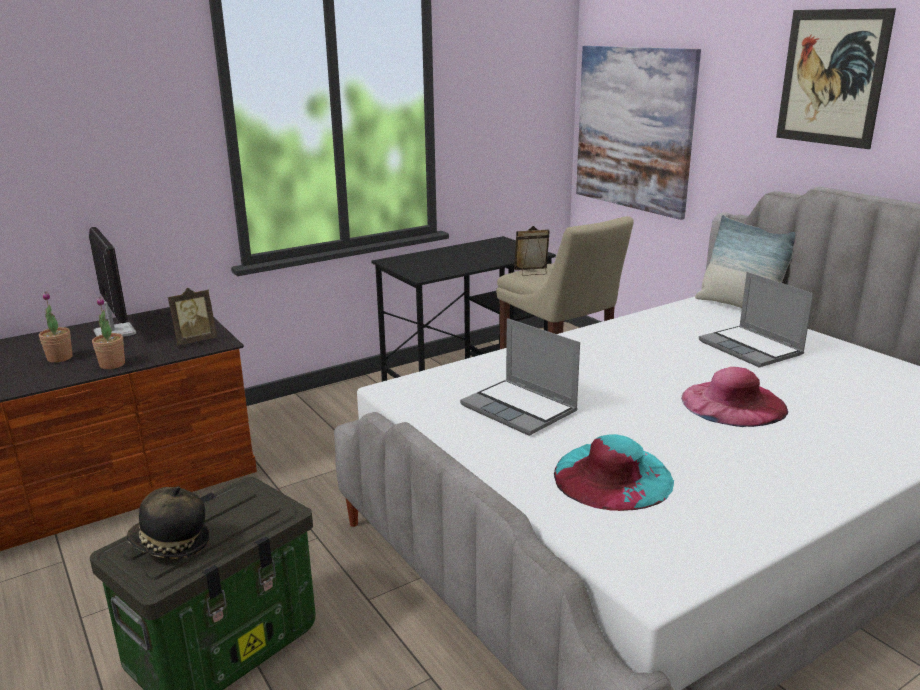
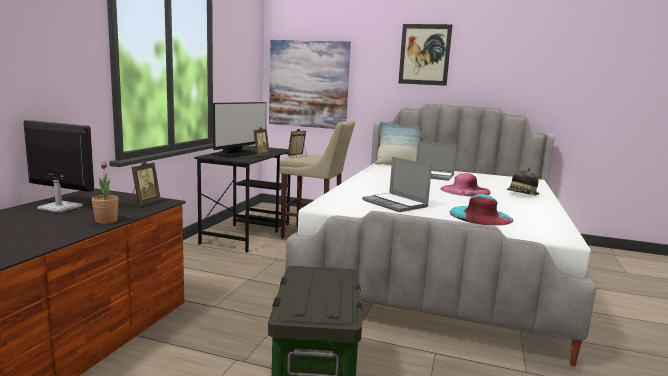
camera: 40 degrees left, 10 degrees down
(60, 358) = (43, 224): potted plant -> none
(170, 545) = (316, 301): hat -> hat (522, 195)
(441, 258) = (236, 154): none -> monitor
(466, 266) = (259, 155): none -> picture frame
(520, 409) = (396, 204): laptop -> laptop turned 45 degrees clockwise

